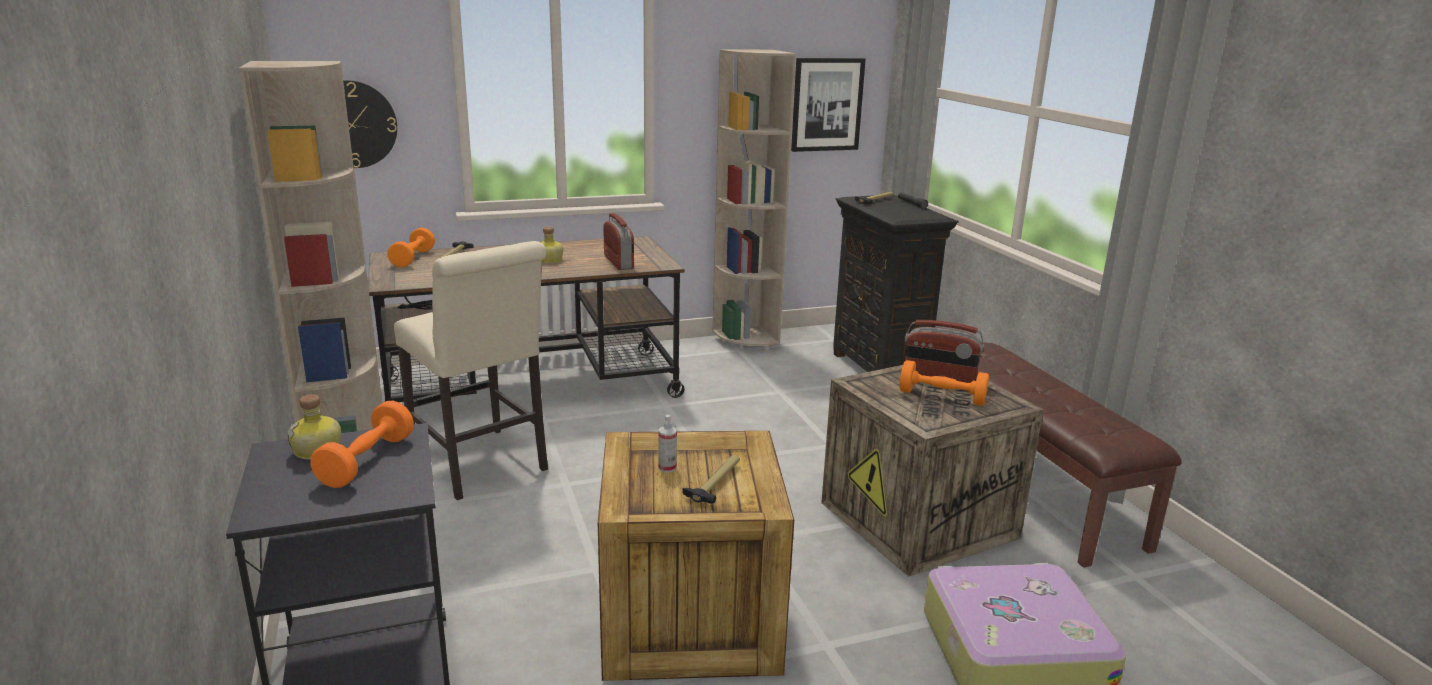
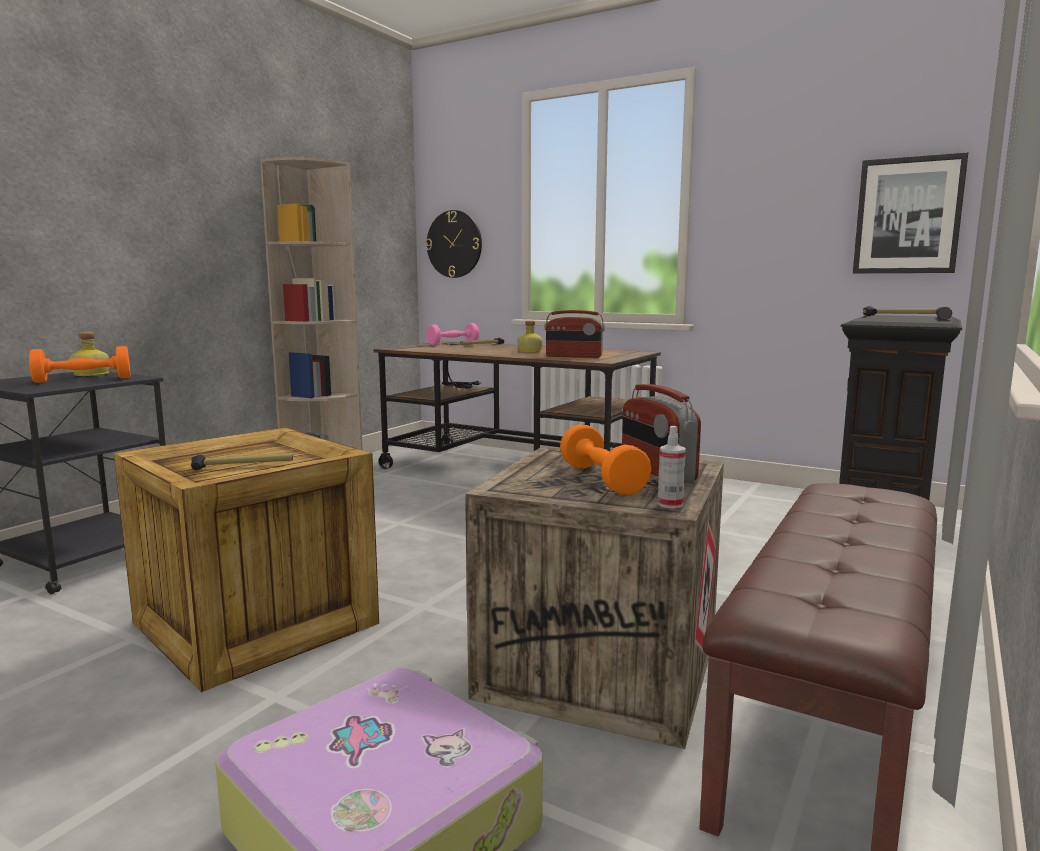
camera: 50 degrees right, 10 degrees down
(413, 258) = (453, 343): orange dumbbell -> pink dumbbell
(481, 467) = (380, 498): beige stool -> none
(619, 262) = (573, 356): radio -> radio turned 75 degrees clockwise
(667, 468) = (254, 452): spray bottle -> spray bottle (670, 504)
(746, 343) = (765, 493): beige bookcase -> none

